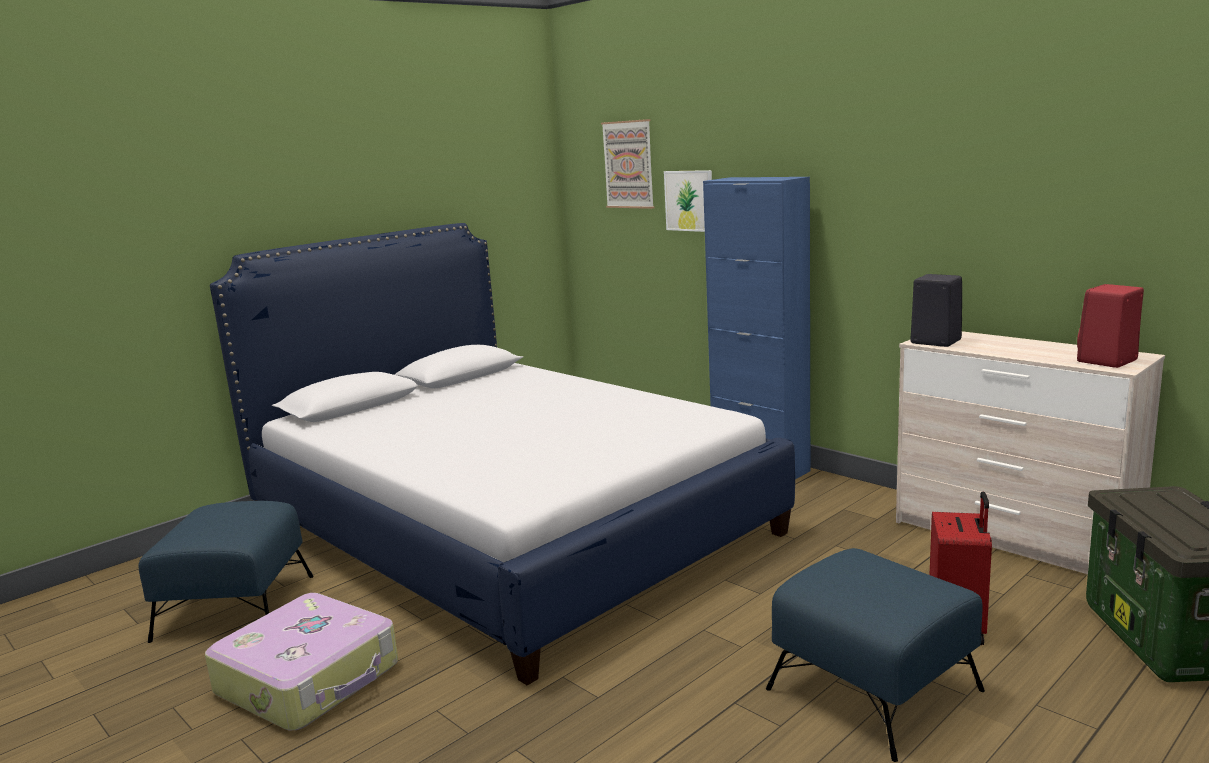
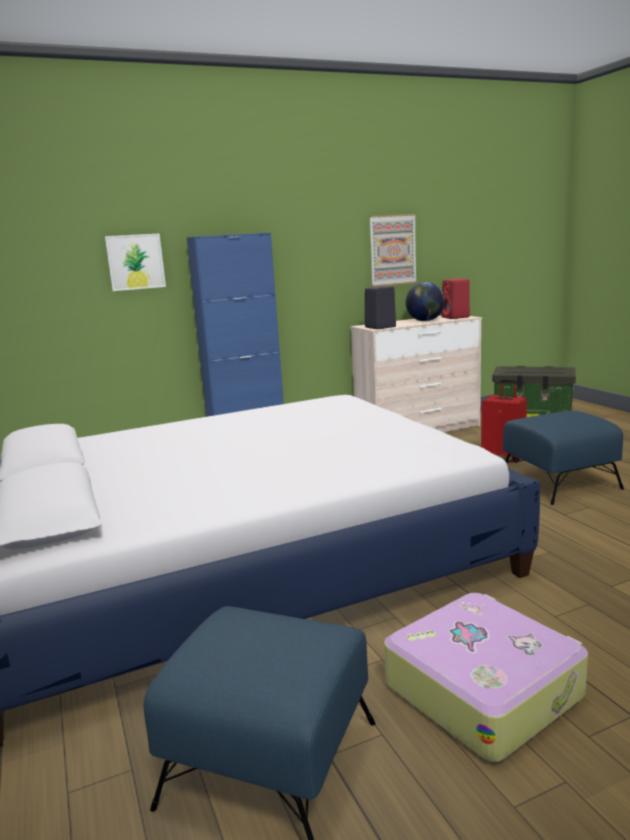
camera: 70 degrees left, 0 degrees up
(629, 164) = (52, 232): picture -> picture (392, 250)
(1036, 352) = (425, 321): none -> globe

